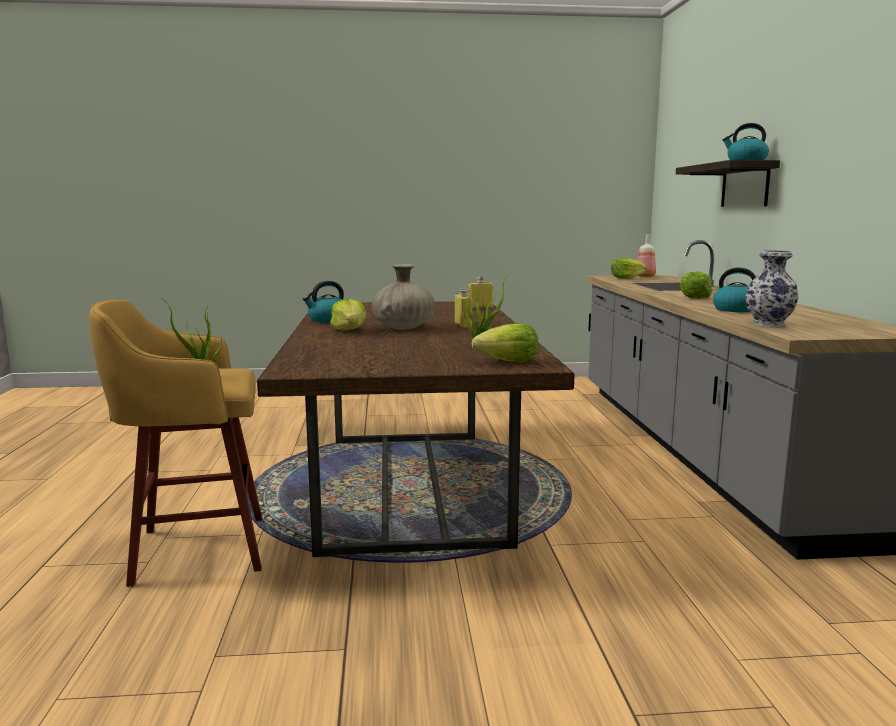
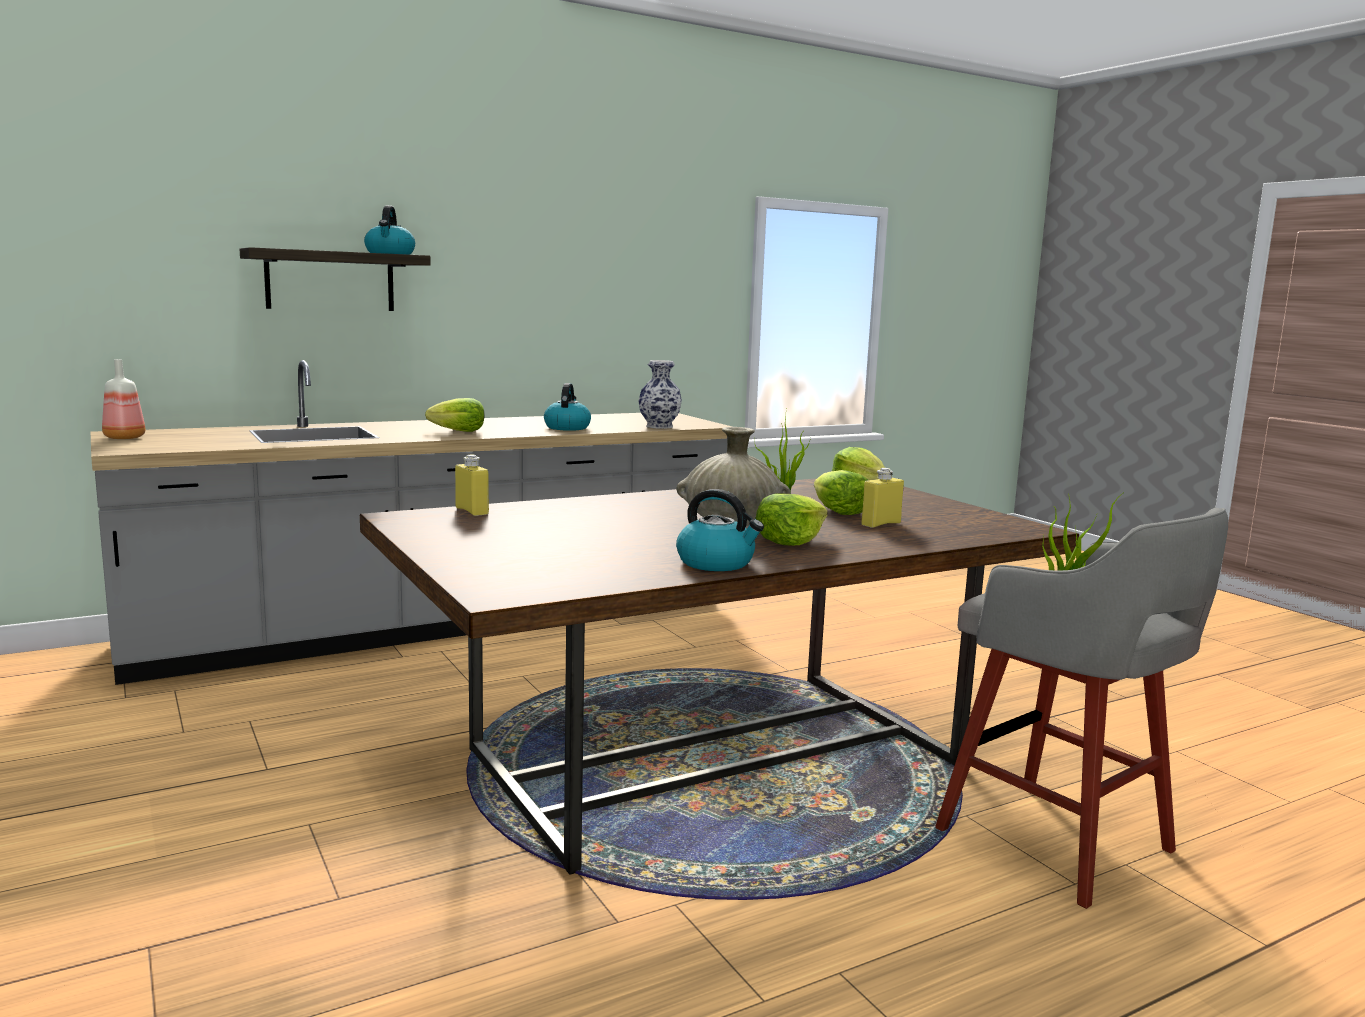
camera: 115 degrees left, 0 degrees up
(194, 550) = (1060, 844): yellow stool -> grey stool
(463, 325) = (669, 506): yellow bottle -> yellow bottle (881, 524)
(626, 278) = (166, 443): lettuce -> lettuce (838, 512)

